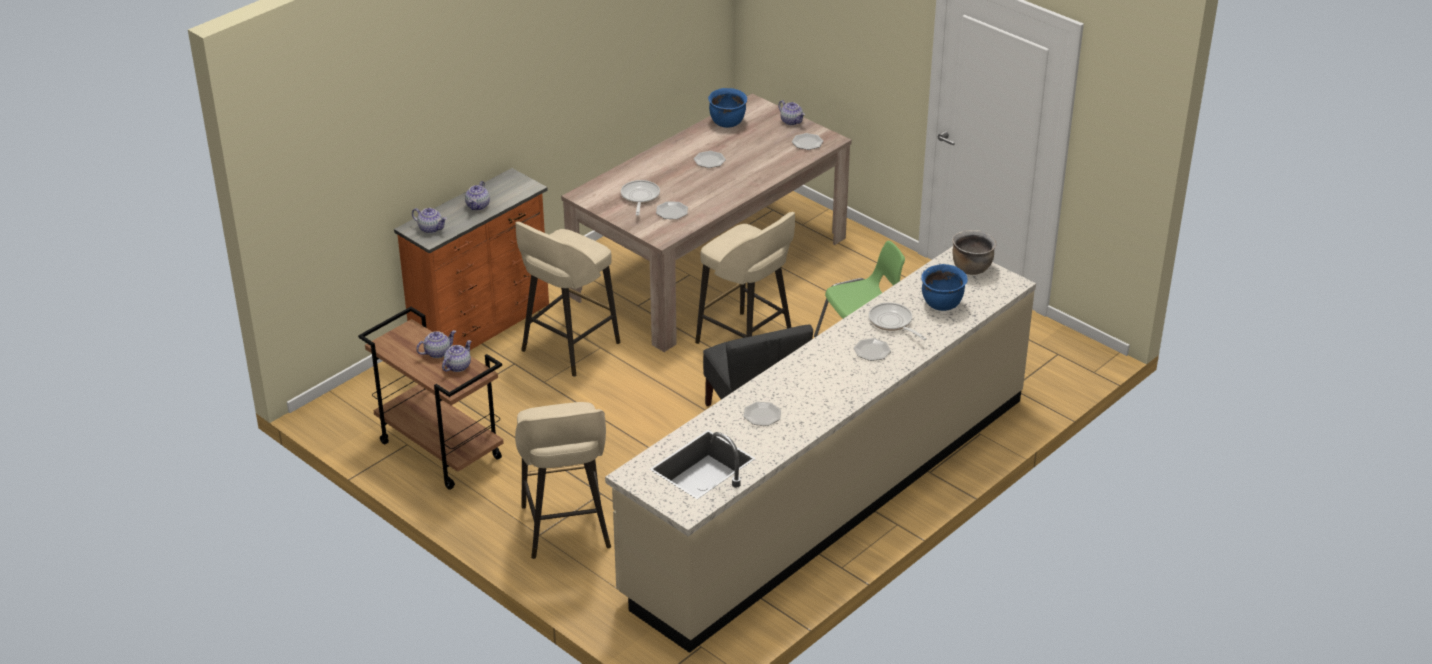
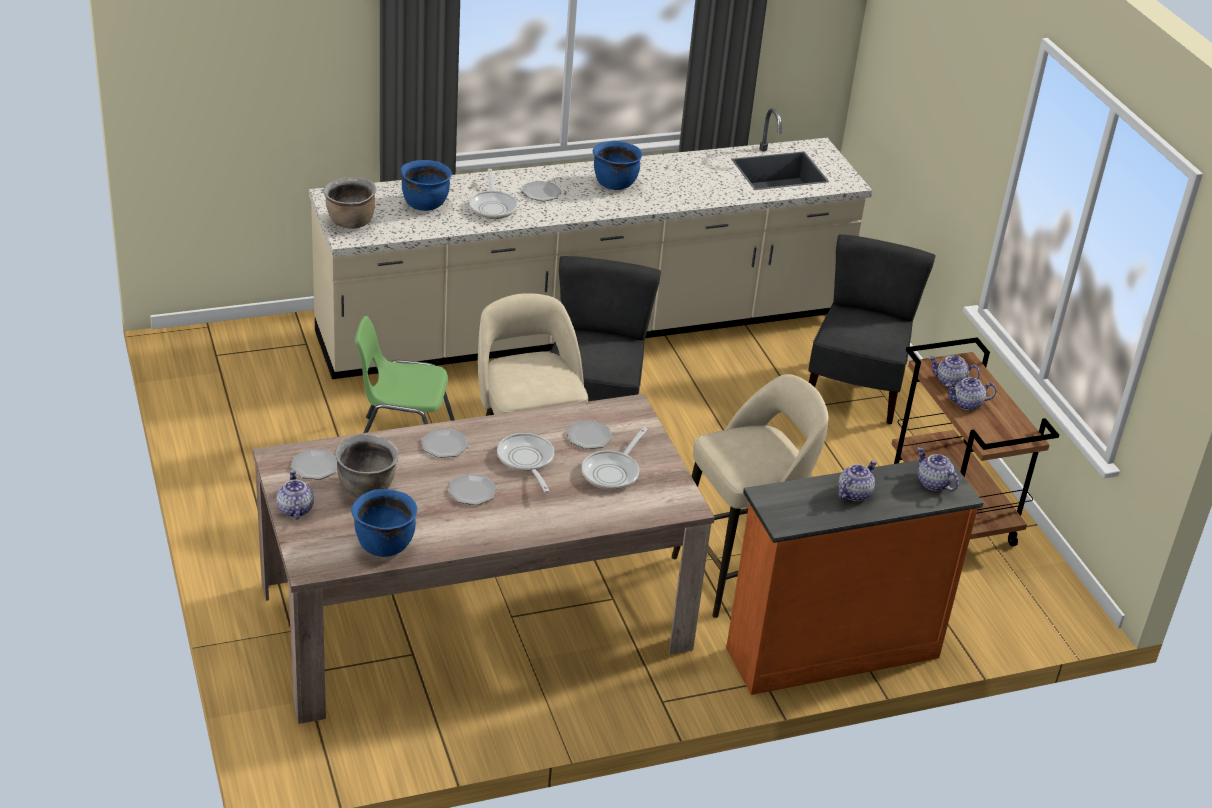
camera: 155 degrees left, 0 degrees up
(457, 366) = (950, 381): teapot -> teapot turned 45 degrees clockwise
(566, 529) = (855, 390): beige stool -> grey chair
(695, 185) = (526, 461): none -> frying pan
(762, 415) = (695, 183): plate -> plate (444, 445)
(767, 143) = (367, 488): none -> brown cooking pot
(826, 385) = (614, 183): none -> blue cooking pot

